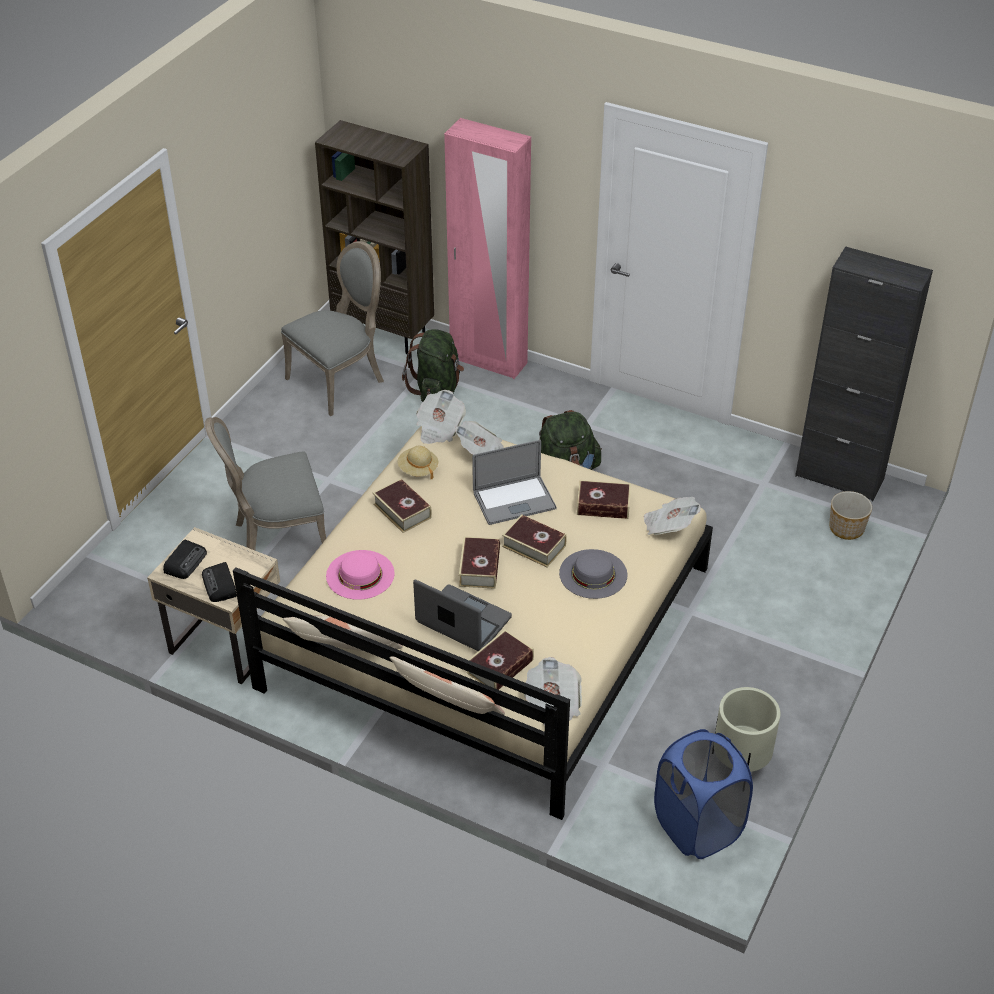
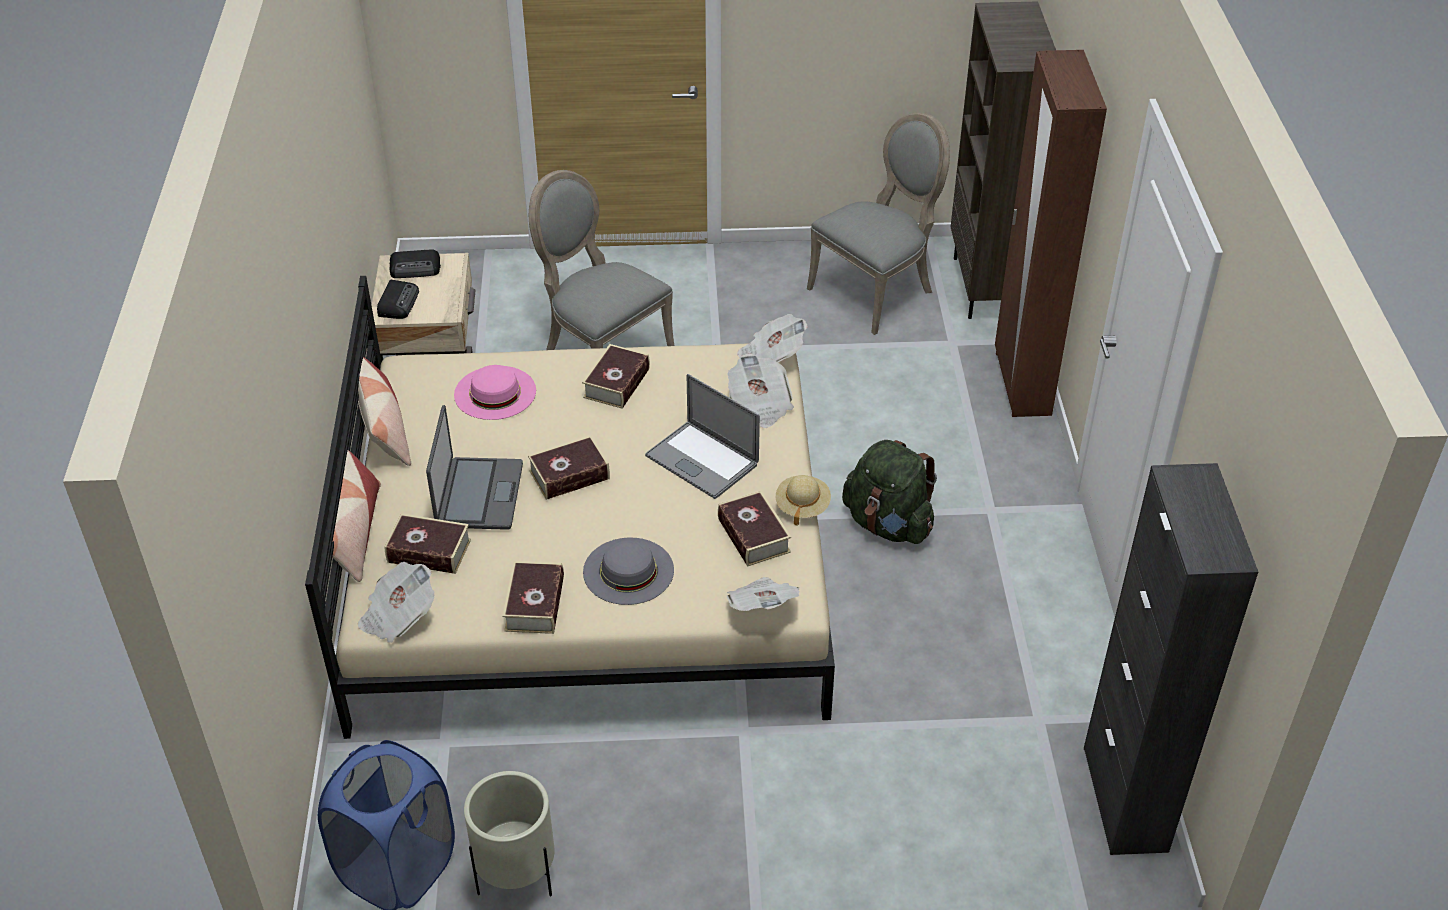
camera: 60 degrees right, 0 degrees up
(220, 585) = (398, 303): radio -> radio turned 150 degrees clockwise
(340, 380) = (876, 290): grey chair -> grey chair turned 60 degrees counterclockwise
(418, 469) = (692, 368): beige hat -> beige hat (802, 506)
(436, 390) = (931, 365): green backpack -> none
(488, 361) = (1021, 384): pink wardrobe -> brown wardrobe
(534, 546) = (638, 504): book -> book (535, 604)
(847, 528) = (1027, 843): planter -> none

